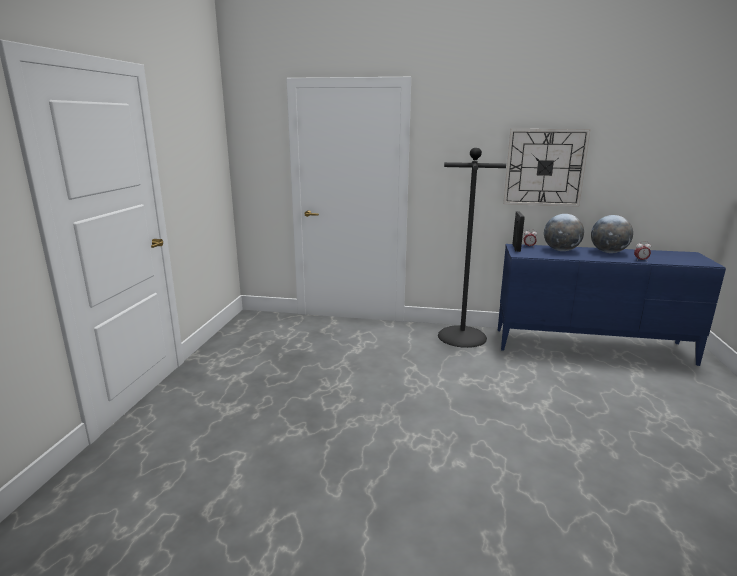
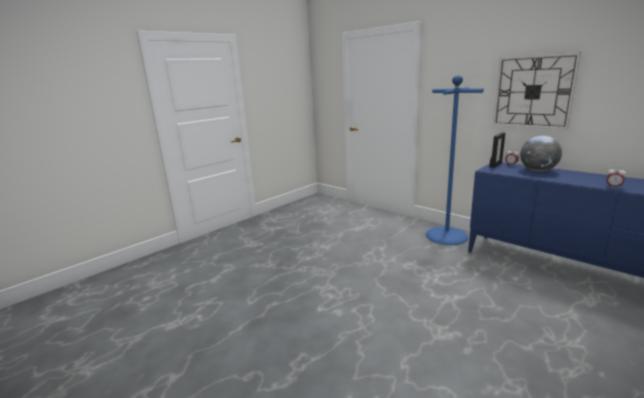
camera: 35 degrees right, 0 degrees up
(462, 336) = (446, 236): black clothes rack -> blue clothes rack
(608, 252) = (590, 177): globe -> none

